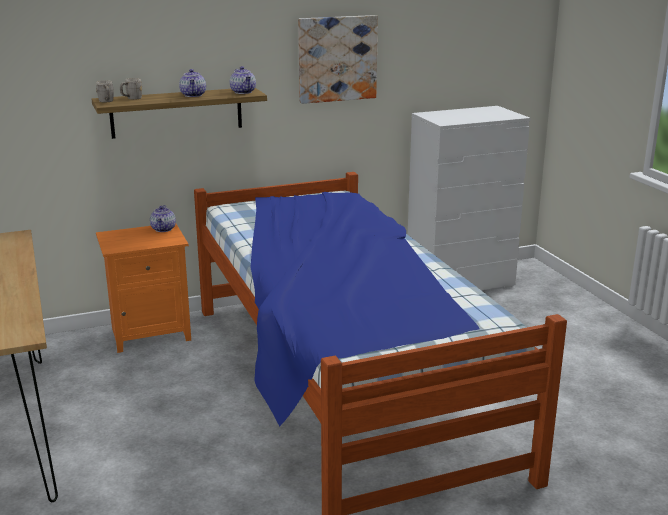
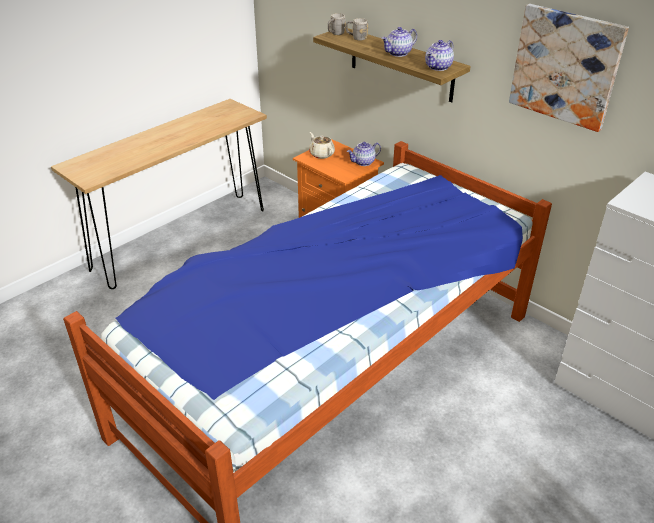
camera: 65 degrees right, 15 degrees up
(118, 241) = (321, 154): none -> beige teapot

